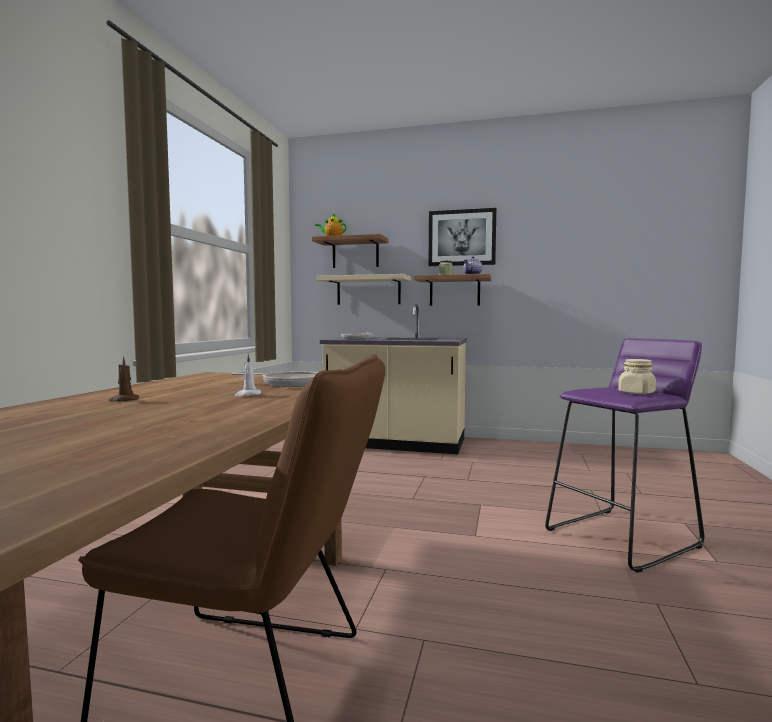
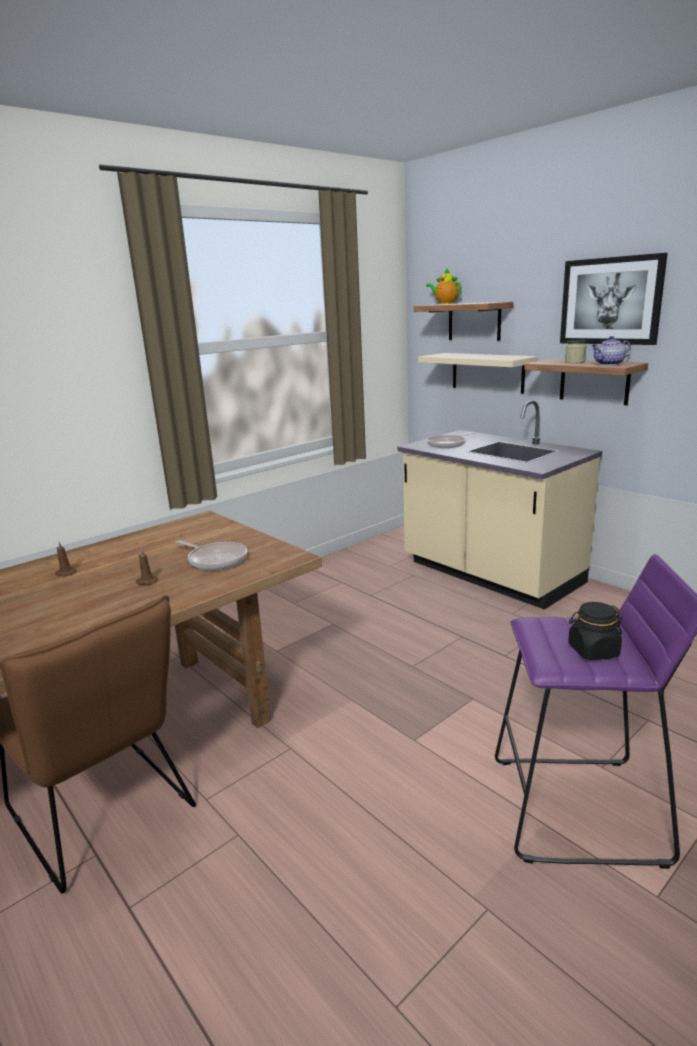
camera: 35 degrees right, 15 degrees up
(248, 395) = (146, 582): white candle -> brown candle
(636, 393) = (593, 651): beige jar -> black jar

